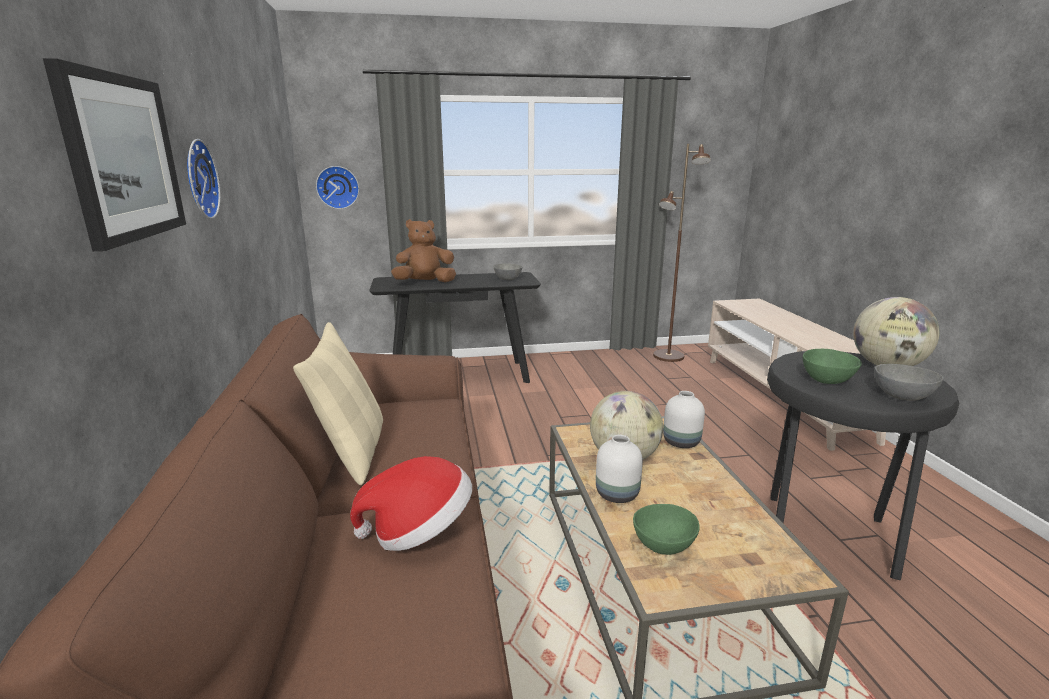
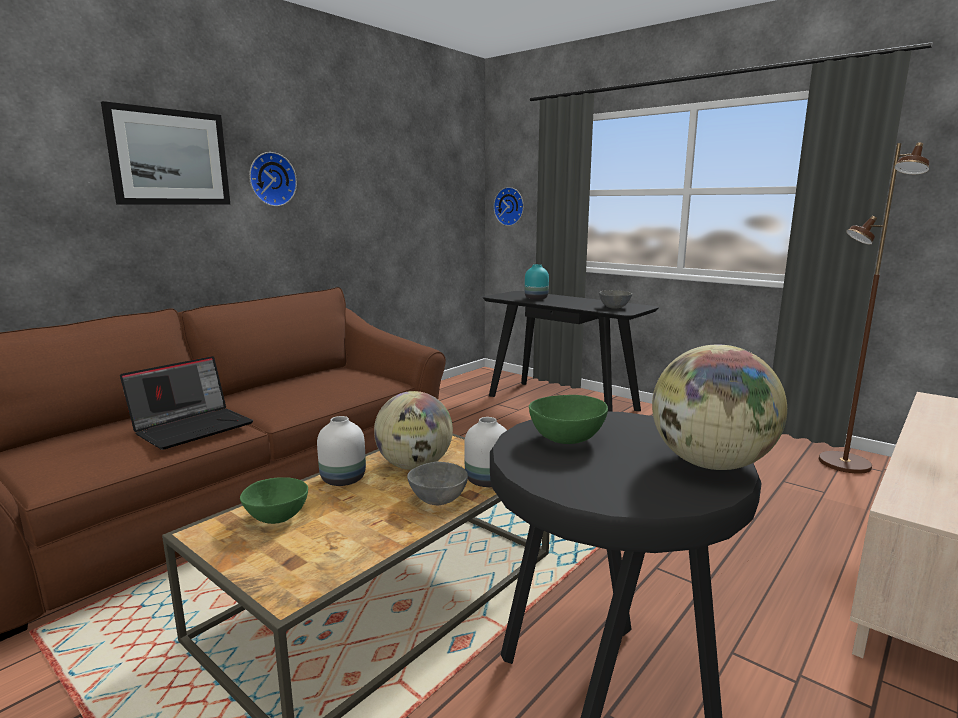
camera: 50 degrees right, 5 degrees down
(352, 452) = (278, 385): beige pillow -> none
(419, 531) = (193, 427): hat -> laptop
(425, 283) = (536, 298): brown plush toy -> turquoise vase
(903, 397) = (586, 483): grey bowl -> grey bowl (437, 500)

